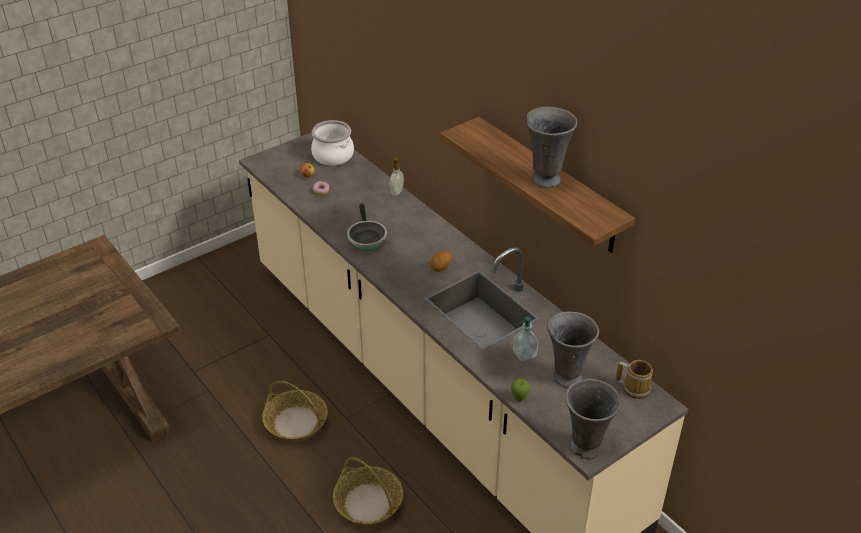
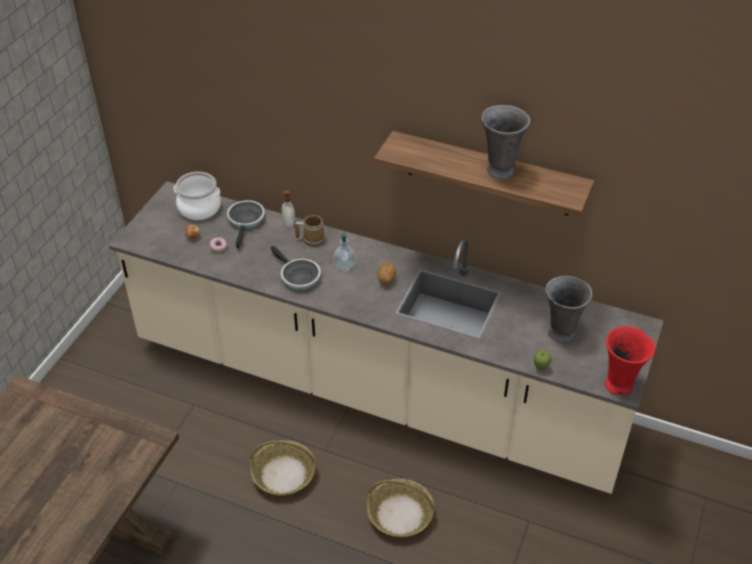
camera: 30 degrees left, 5 degrees up
(362, 179) = (246, 221): none -> frying pan
(524, 354) = (514, 328): soap dispenser -> soap dispenser (344, 265)
(586, 449) = (619, 386): grey vase -> red vase
(634, 388) = (615, 320): mug -> mug (312, 239)

